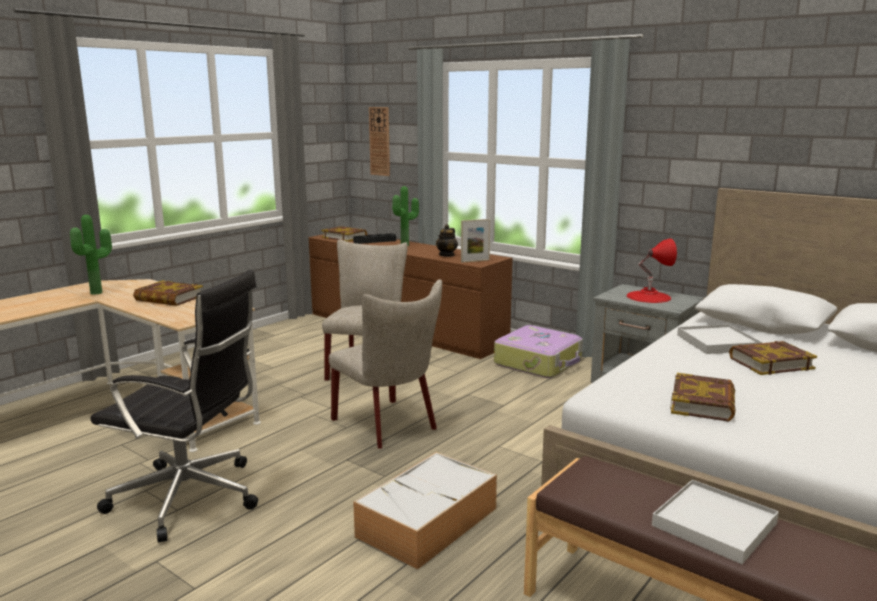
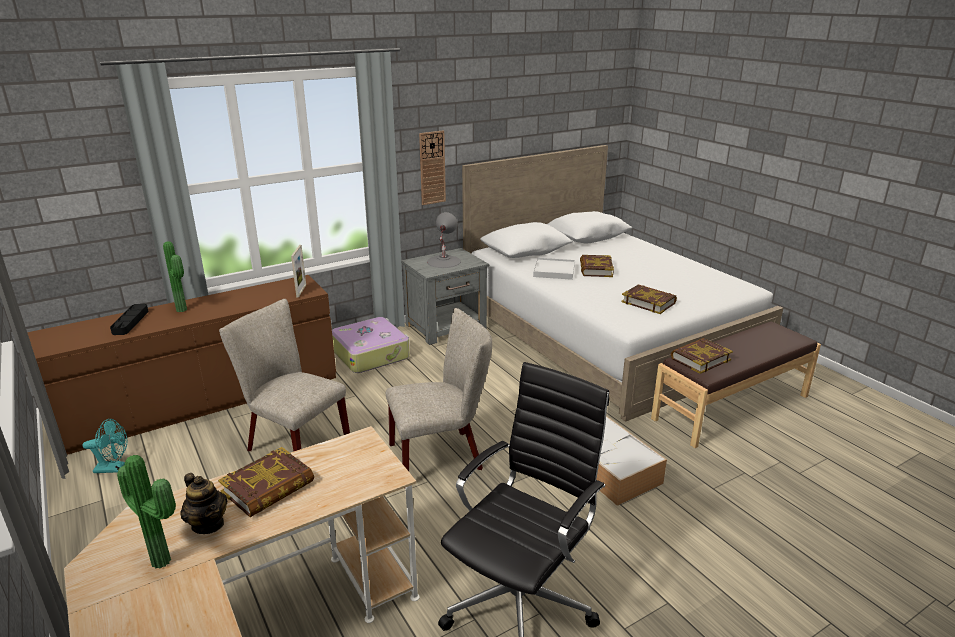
camera: 70 degrees left, 10 degrees up
(308, 329) = (114, 468): none -> turquoise fan
(344, 237) = (73, 336): book -> book (700, 359)
(380, 141) = (49, 194): wall clock -> wall clock (432, 168)
(447, 255) = (259, 298): teapot -> teapot (208, 524)
(648, 296) = (443, 261): red table lamp -> grey table lamp
(714, 525) = (747, 347): white tray -> none

